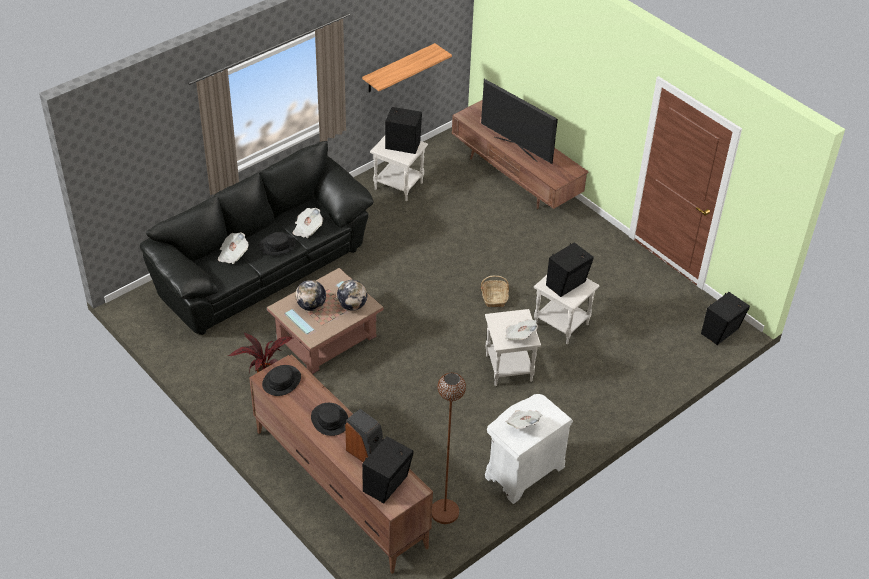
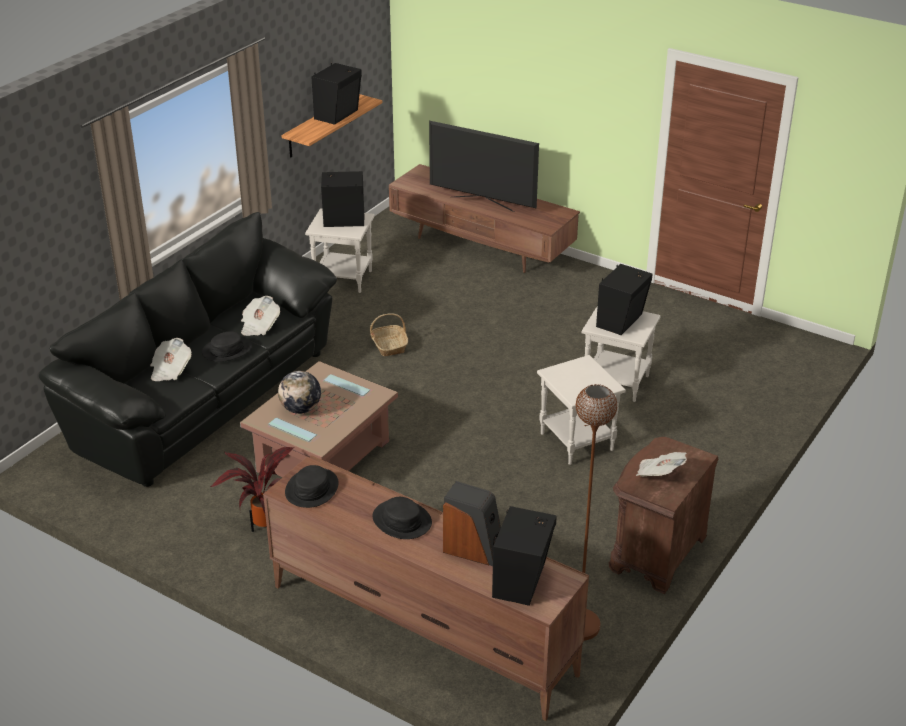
camera: 15 degrees left, 10 degrees down
(352, 305) = (356, 398): globe -> none
(494, 297) = (519, 370): basket -> basket (389, 345)
(519, 335) = (593, 384): newspaper -> none
(521, 470) = (654, 552): white nightstand -> brown nightstand
(721, 332) = (808, 353): black speaker -> black speaker (338, 114)

